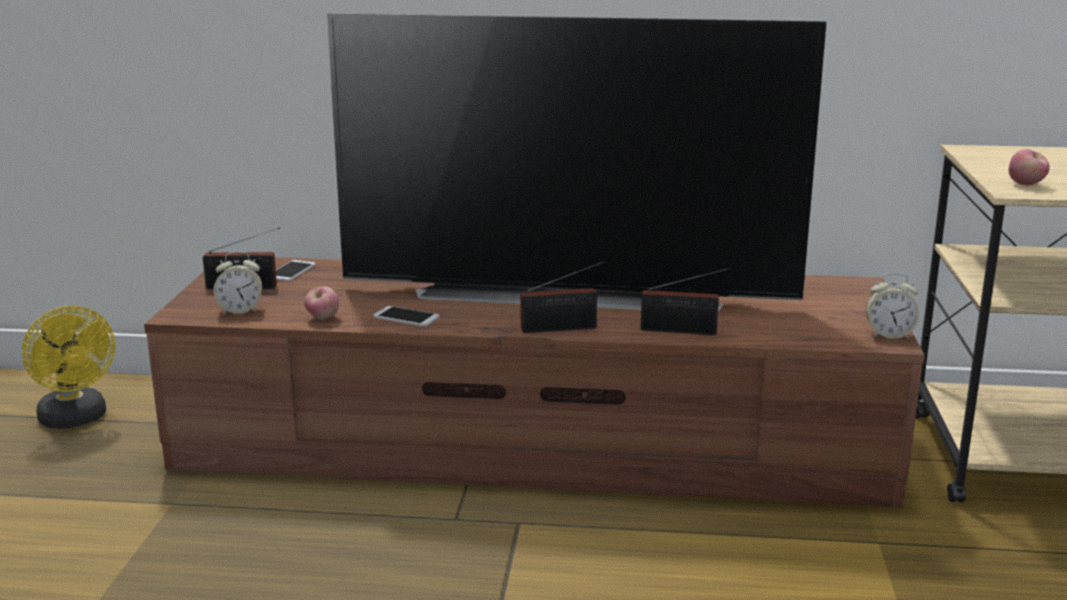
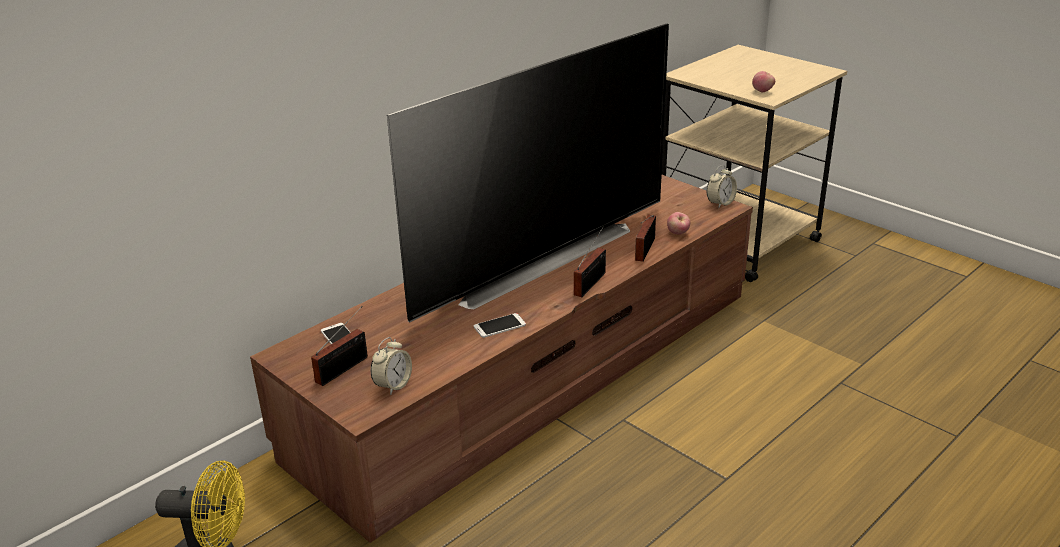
camera: 50 degrees left, 10 degrees up
(323, 318) = (457, 357): apple -> apple (678, 233)
(683, 331) = (643, 250): radio -> radio turned 150 degrees clockwise

